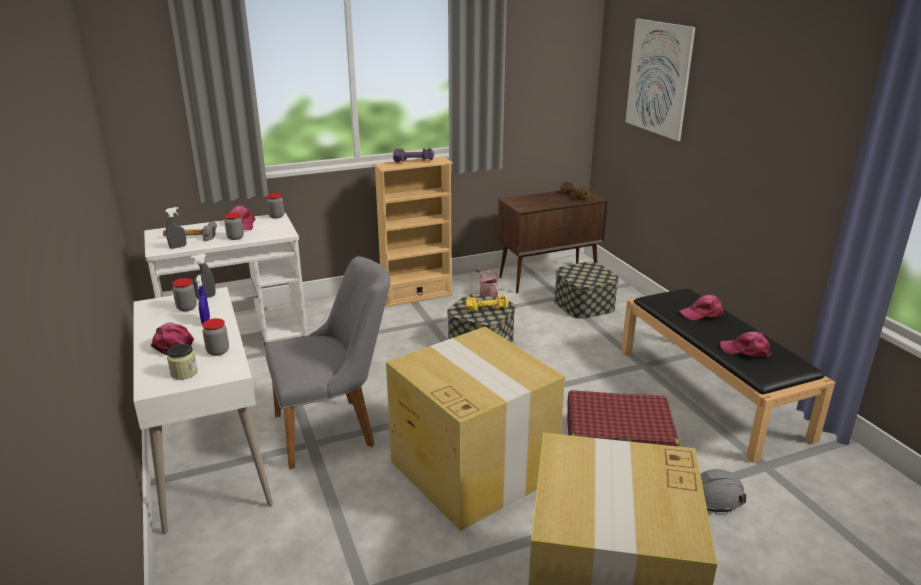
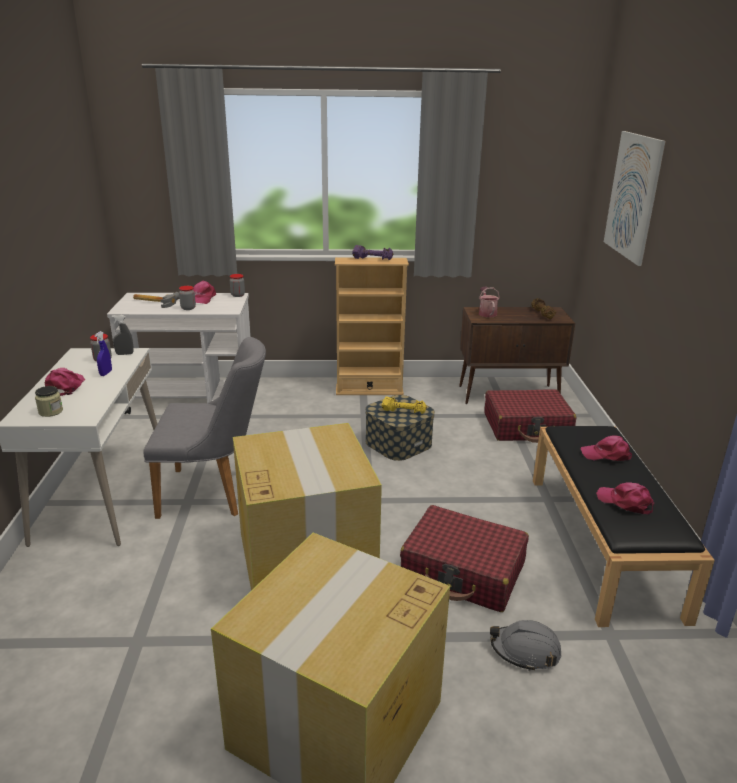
camera: 20 degrees right, 0 degrees up
(178, 247) = (137, 309): grey spray bottle -> none
(218, 351) = (91, 399): jar -> none
(487, 293) = (436, 399): watering can -> watering can (487, 313)
(584, 304) = (527, 427): storage box -> red suitcase

